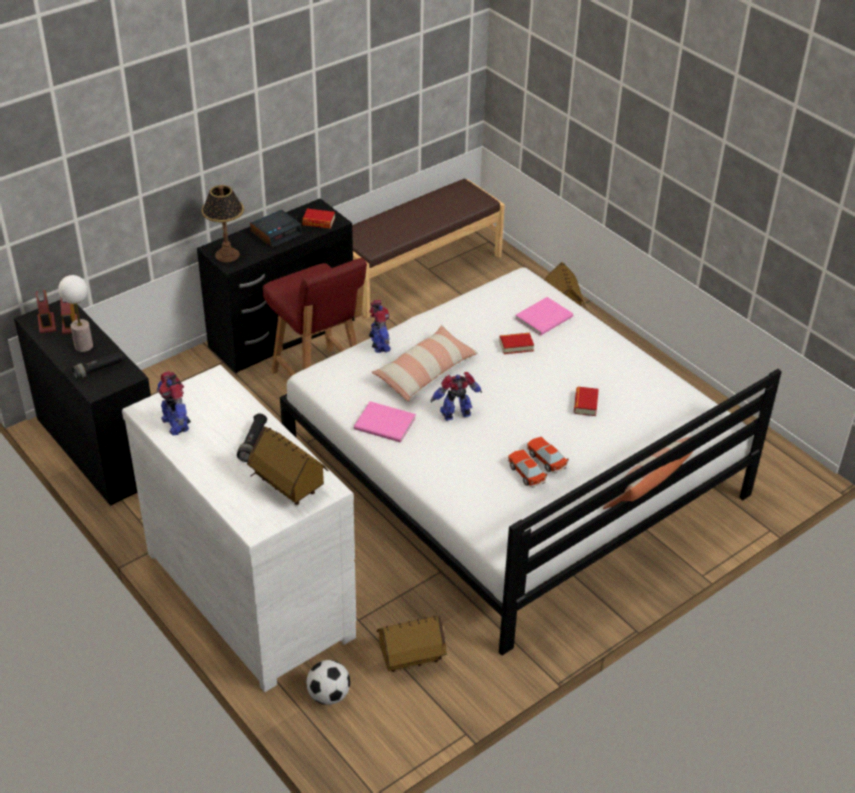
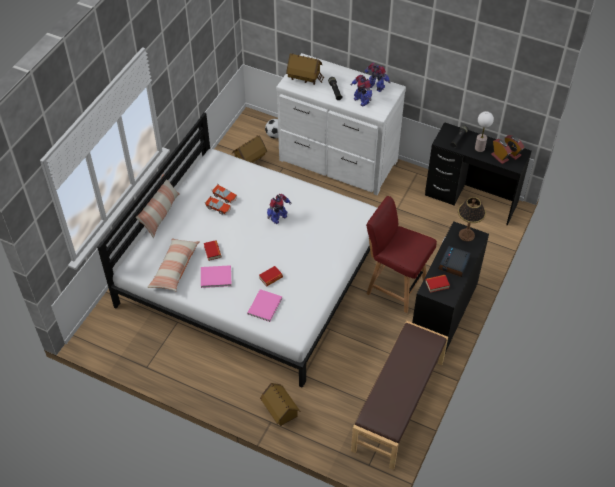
camera: 155 degrees right, 10 degrees up
(379, 345) = (348, 247): toy robot -> toy robot (361, 100)
(385, 425) = (311, 198): pink book -> pink book (215, 276)
(425, 372) = (311, 239): pillow -> pillow (174, 269)

